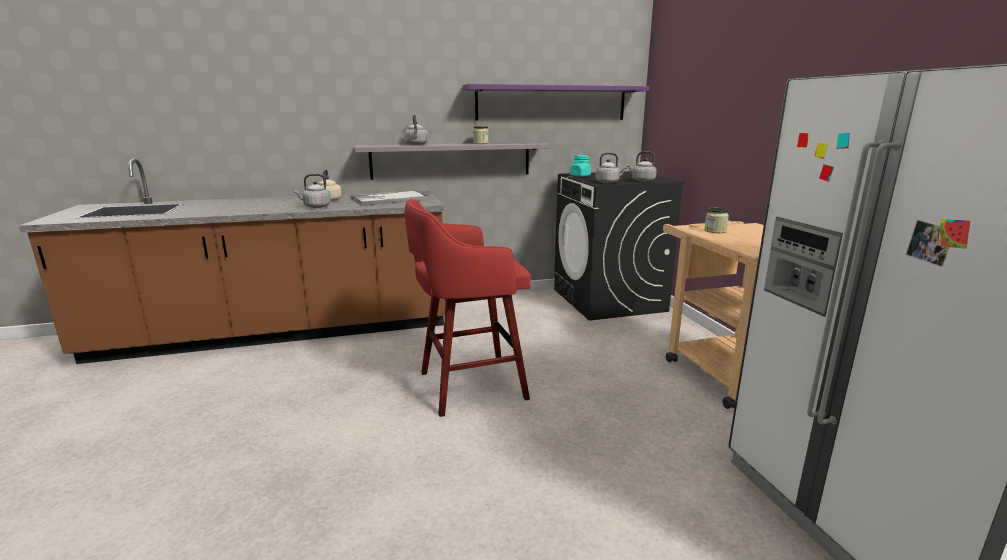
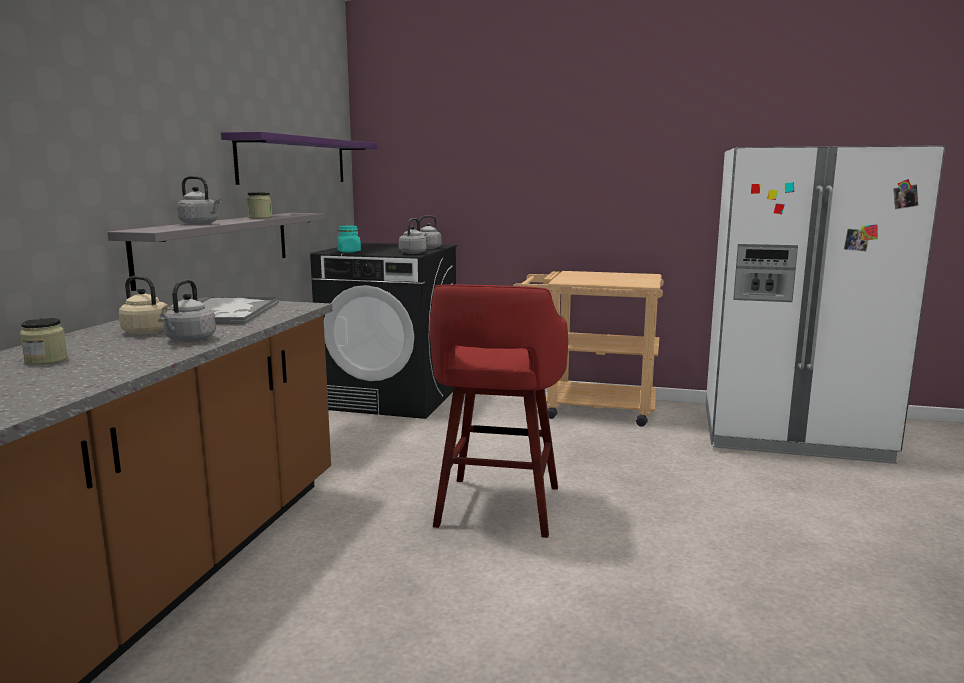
camera: 60 degrees left, 5 degrees down
(715, 231) = (575, 279): jar -> jar (46, 360)

